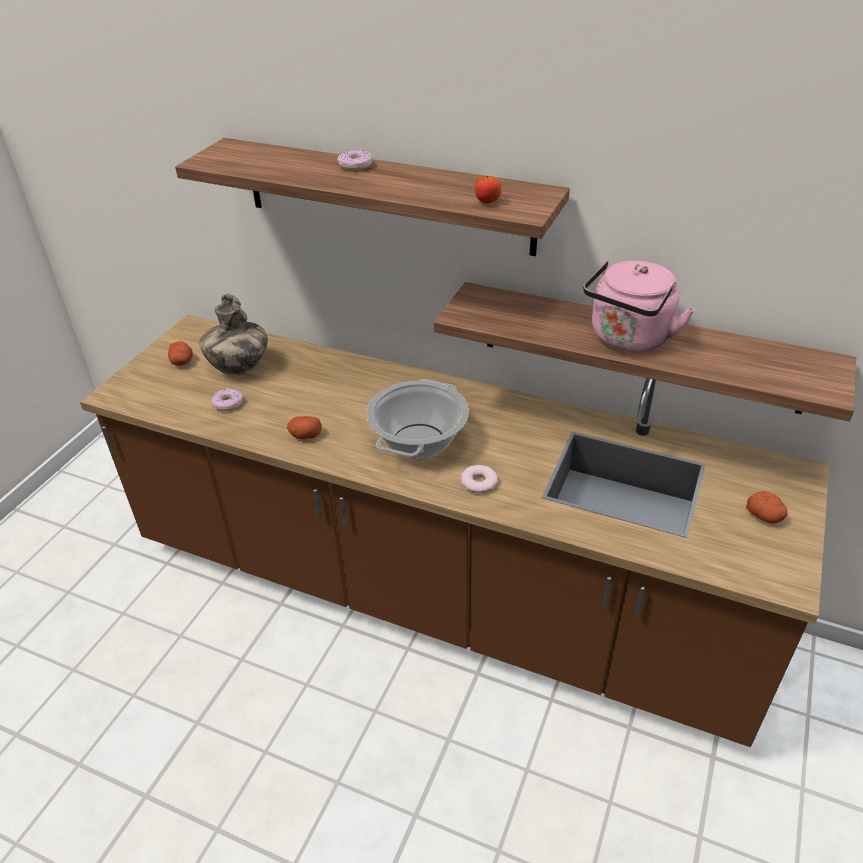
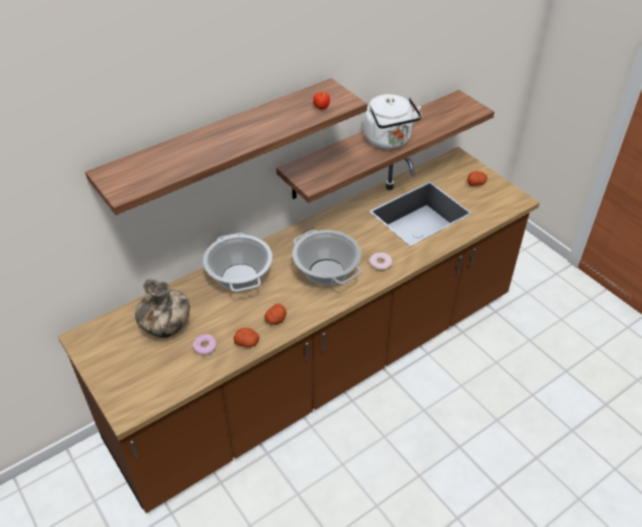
camera: 60 degrees left, 5 degrees up
(182, 362) = (125, 357): potato -> potato (247, 342)
(352, 381) = (240, 277): none -> cooking pot
(355, 166) = (214, 133): donut -> none
(628, 339) = (389, 141): pink kettle -> white kettle

